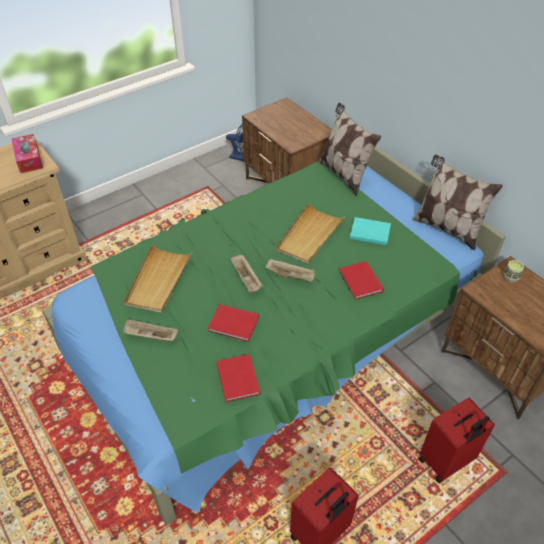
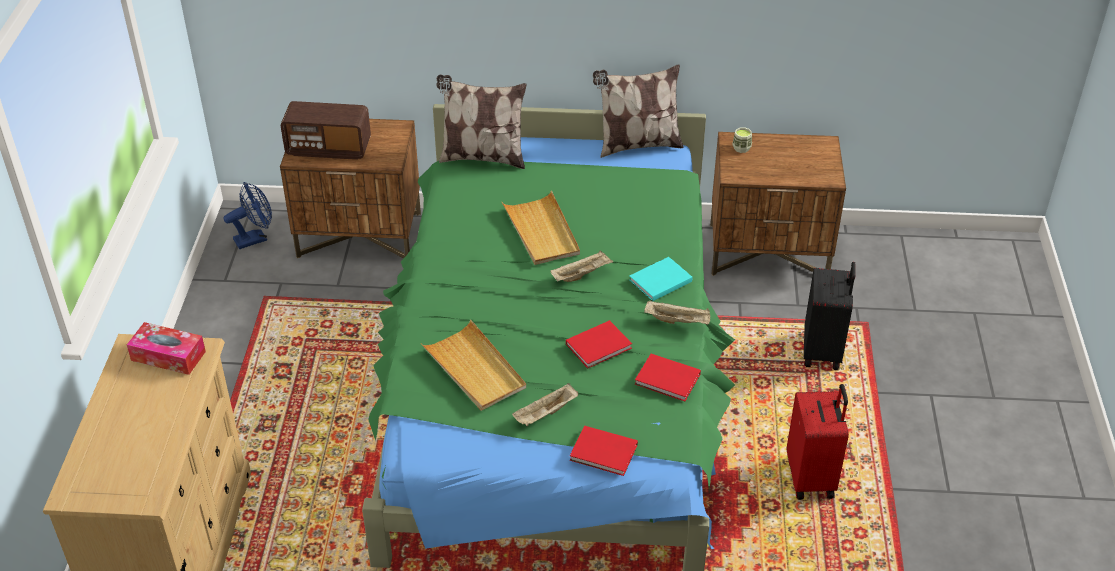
camera: 50 degrees left, 5 degrees down
(246, 279) = (550, 306): beige tray -> beige tray (678, 321)
(275, 121) = (328, 148): none -> radio
(360, 282) = (642, 237): red book -> red book (605, 454)
(369, 232) = (584, 192): turquoise book -> turquoise book (658, 281)
(446, 461) = (823, 351): red suitcase -> black suitcase

